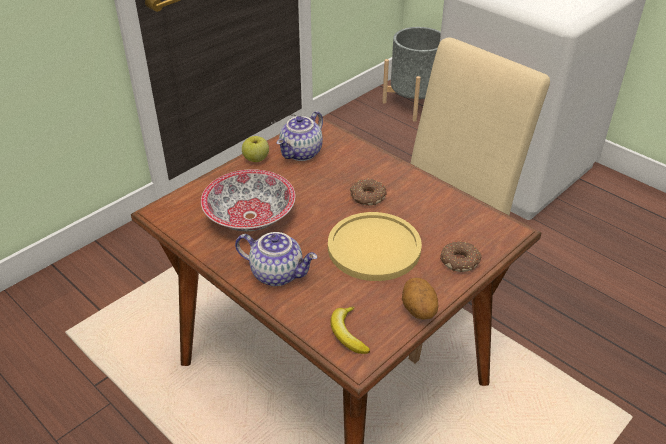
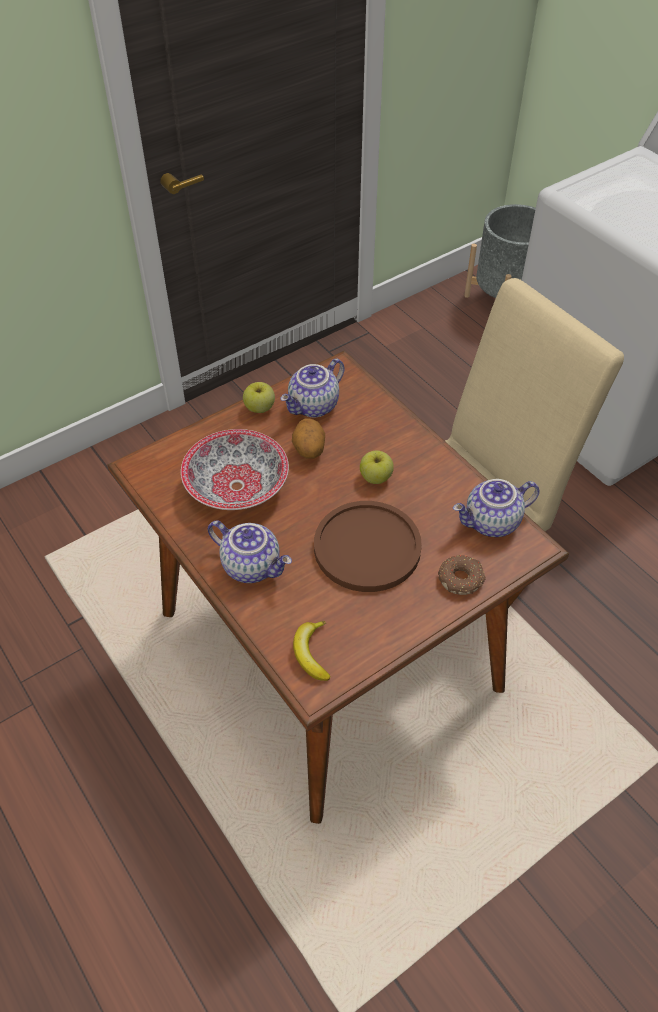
camera: 10 degrees right, 10 degrees up
(367, 197) = (376, 478): donut -> apple
(374, 248) = (367, 547): yellow plate -> brown plate
(418, 311) = (396, 636): potato -> potato (308, 450)
(472, 218) = (492, 523): none -> teapot

